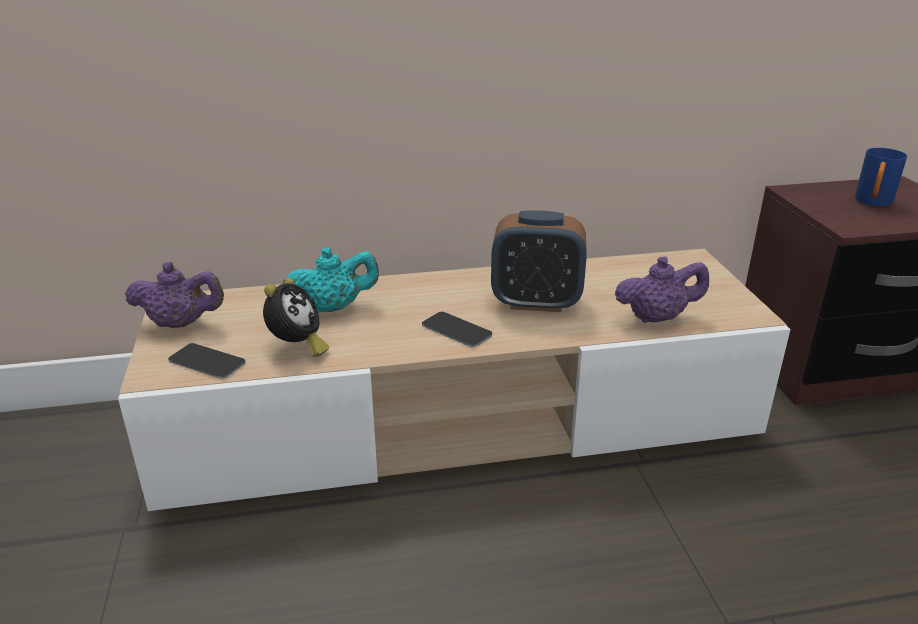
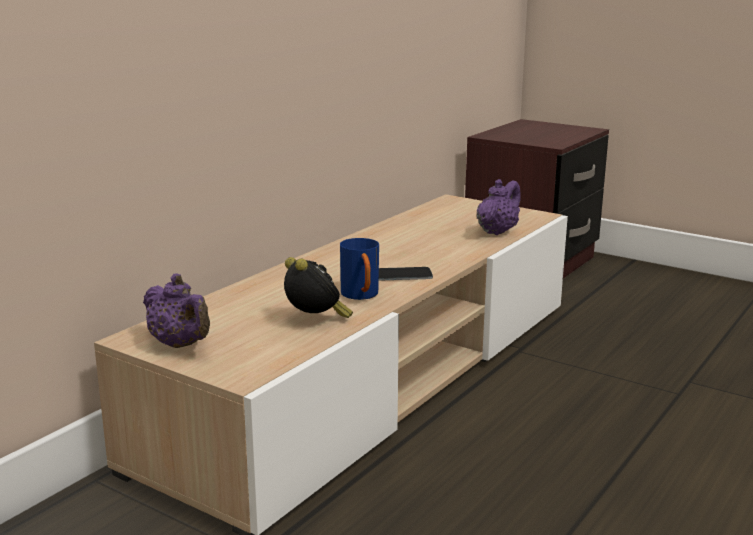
camera: 45 degrees left, 10 degrees down
(181, 324) = (180, 345): purple teapot -> purple teapot turned 90 degrees clockwise
(207, 362) = (267, 353): phone -> none
(334, 307) = (284, 293): turquoise teapot -> none
(536, 302) = (414, 246): alarm clock -> none
(872, 203) = (537, 132): blue mug -> blue mug (361, 296)

